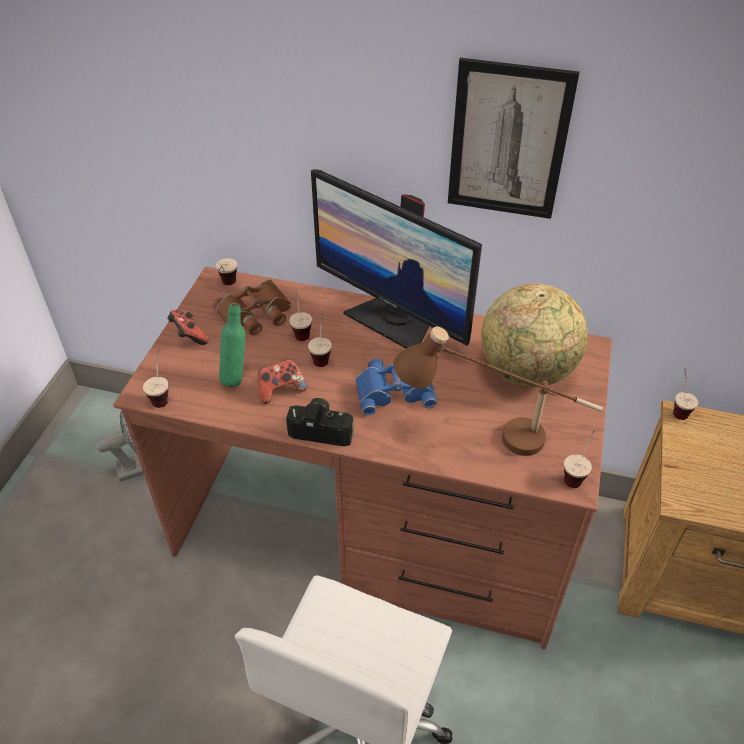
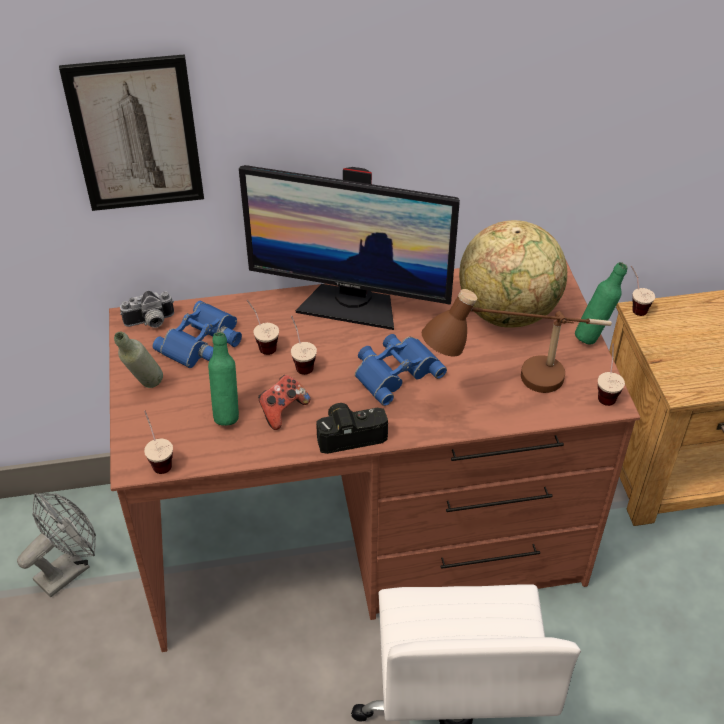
camera: 25 degrees left, 0 degrees up
(189, 336) = (145, 389): game controller -> grey bottle
(227, 286) = (150, 323): cup -> camera
(256, 314) = (203, 342): brown binoculars -> blue binoculars
(508, 141) = (443, 89): picture -> picture (136, 135)
(595, 419) = (593, 336): none -> green bottle

